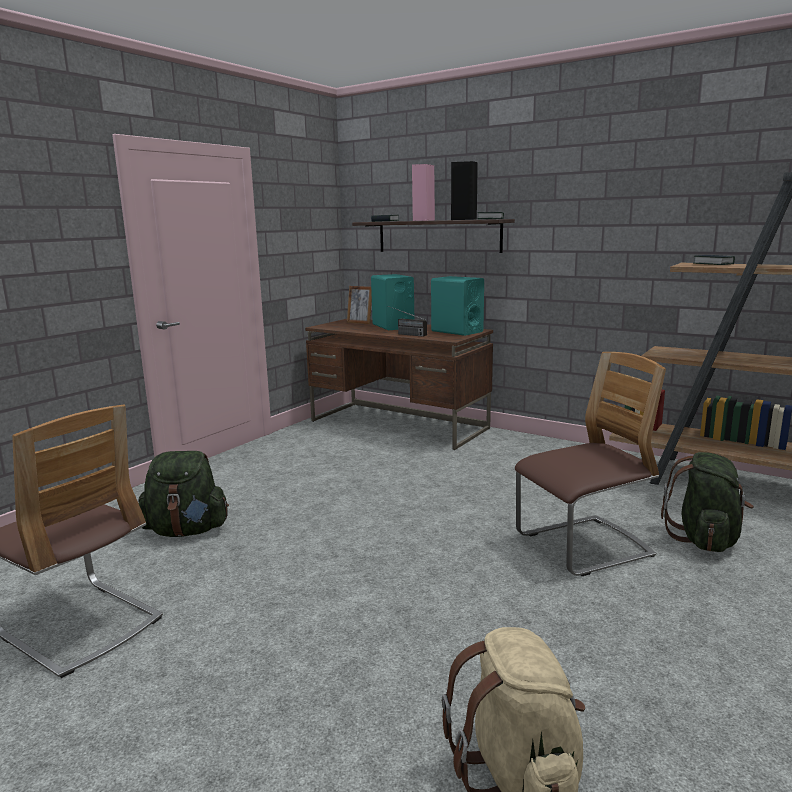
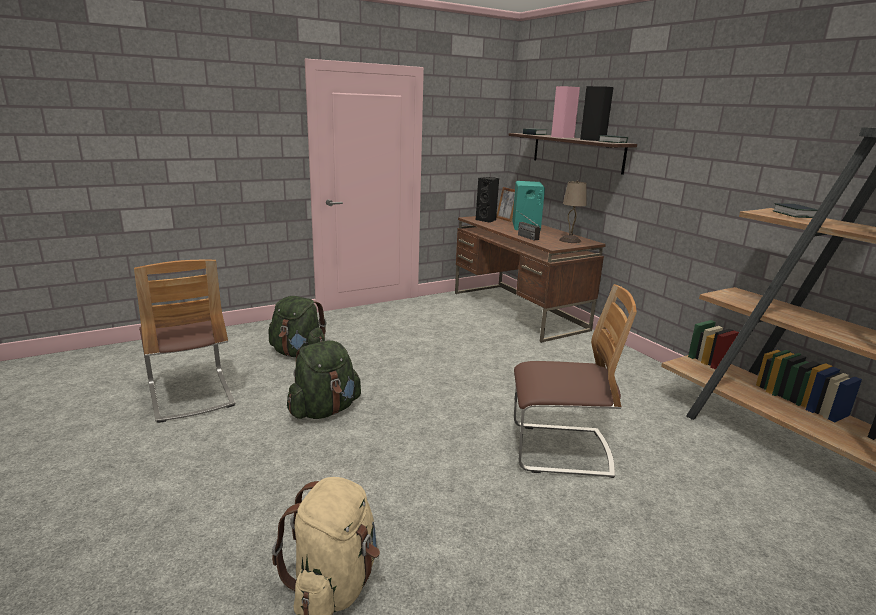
camera: 25 degrees right, 5 degrees up
(342, 326) = (487, 220): none -> black speaker
(456, 331) = (570, 240): turquoise speaker -> beige table lamp
(704, 539) = (680, 480): green backpack -> green backpack (325, 410)

